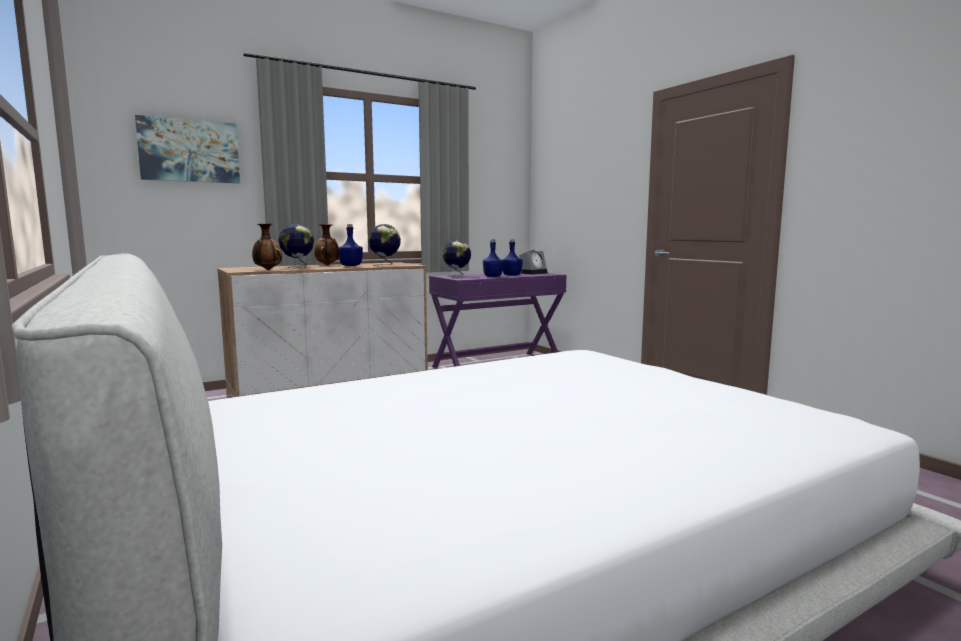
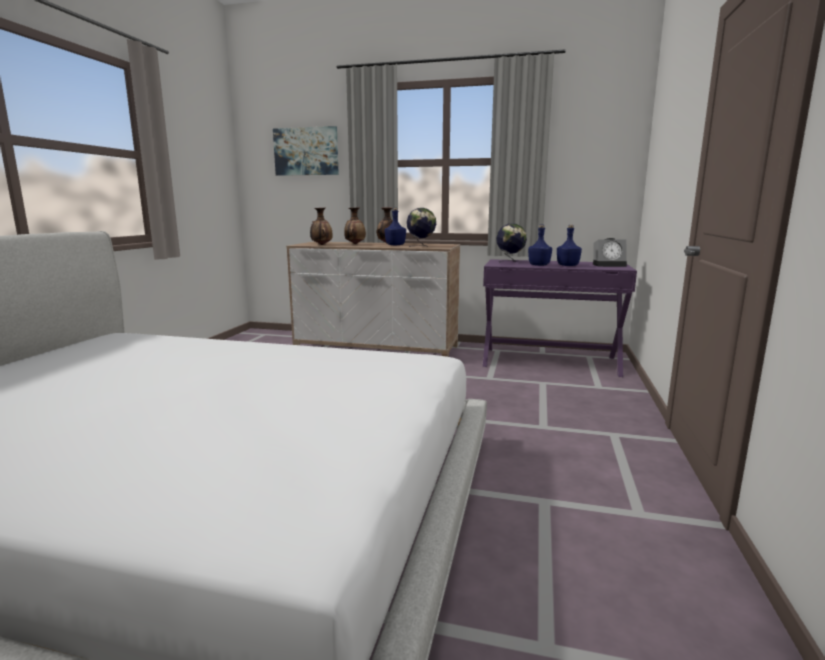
camera: 45 degrees right, 5 degrees up
(297, 267) = (355, 244): globe -> vase

